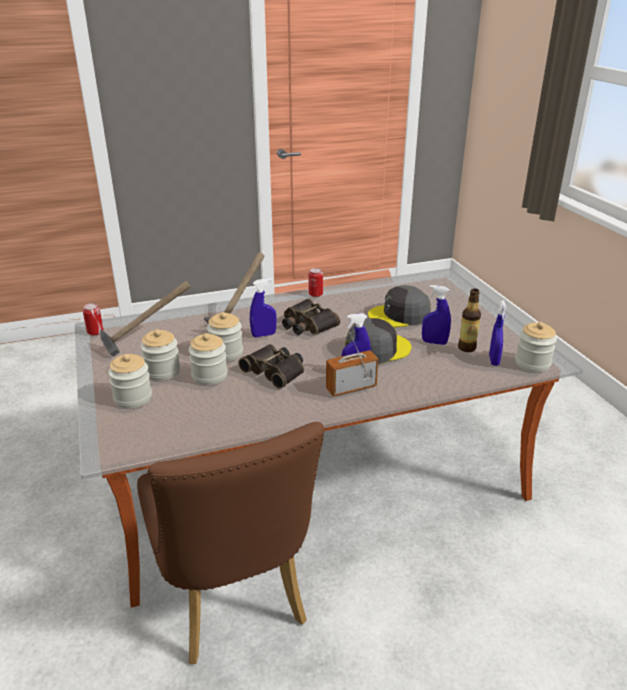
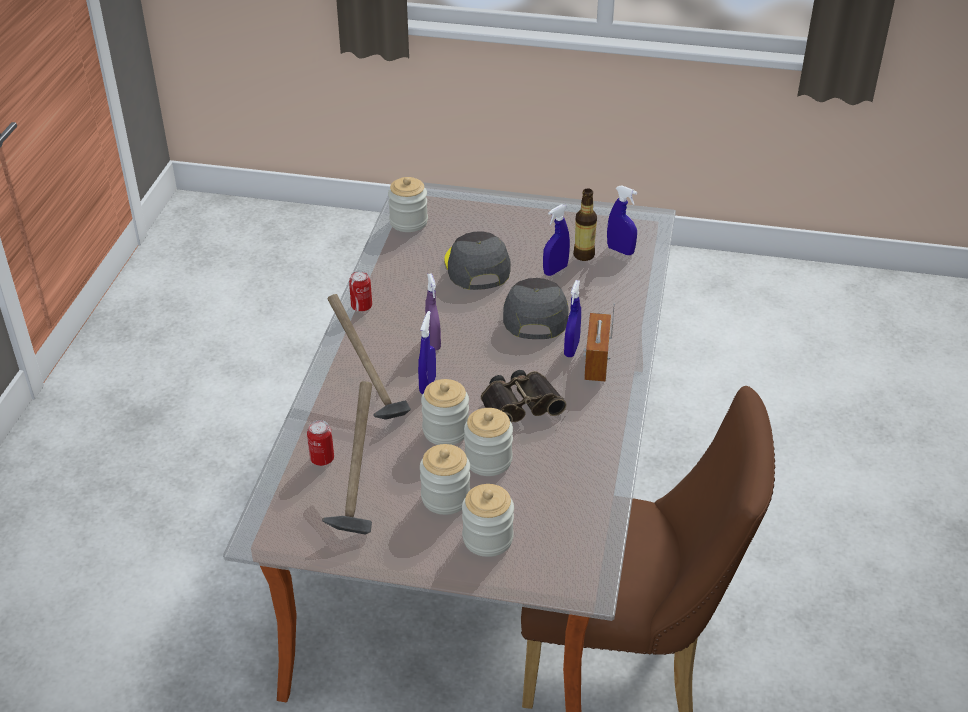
camera: 60 degrees left, 10 degrees up
(95, 332) = (278, 538): can -> can (322, 459)
(307, 324) = (433, 342): binoculars -> purple spray bottle
(400, 315) = (476, 266): grey cap -> grey cap turned 150 degrees clockwise
(532, 363) = (644, 231): jar -> jar (408, 222)

